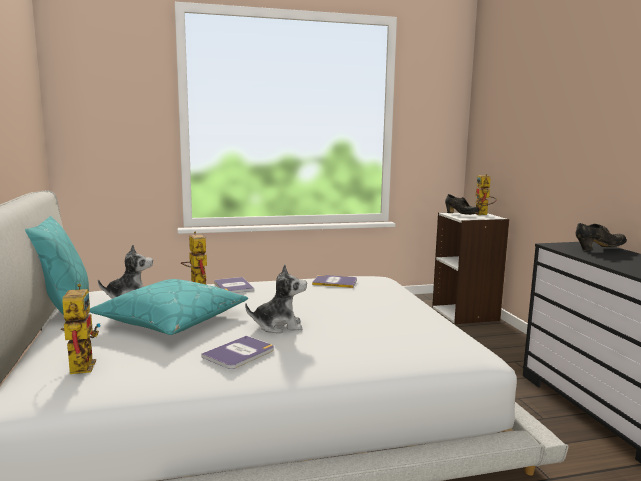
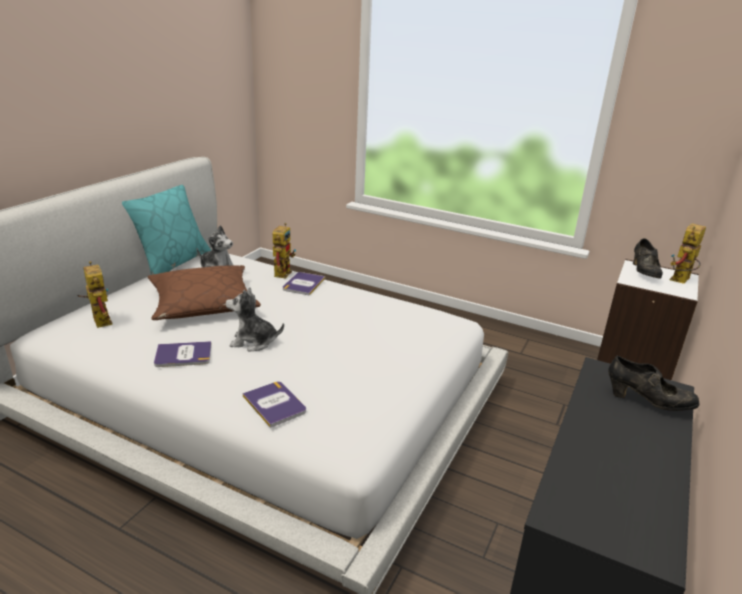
camera: 40 degrees right, 15 degrees up
(81, 364) = (99, 319): toy robot -> toy robot turned 60 degrees counterclockwise
(172, 320) = (203, 303): turquoise pillow -> brown pillow
(278, 326) = (253, 342): plush toy -> plush toy turned 150 degrees clockwise
(335, 282) = (394, 312): book -> book (275, 404)

